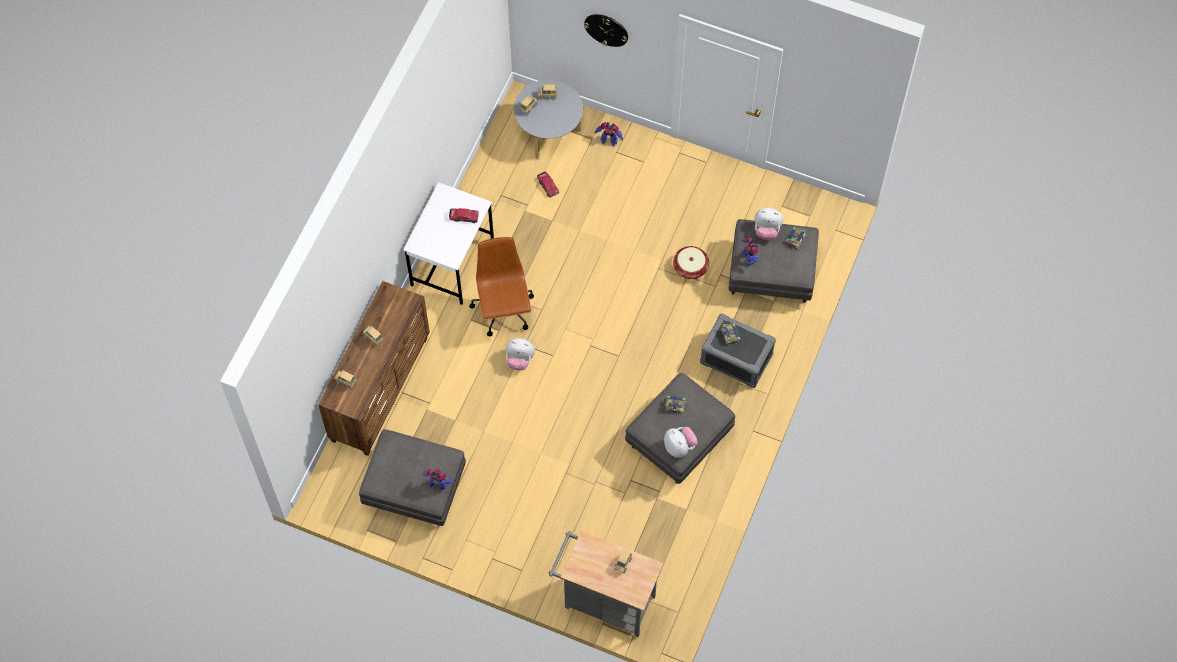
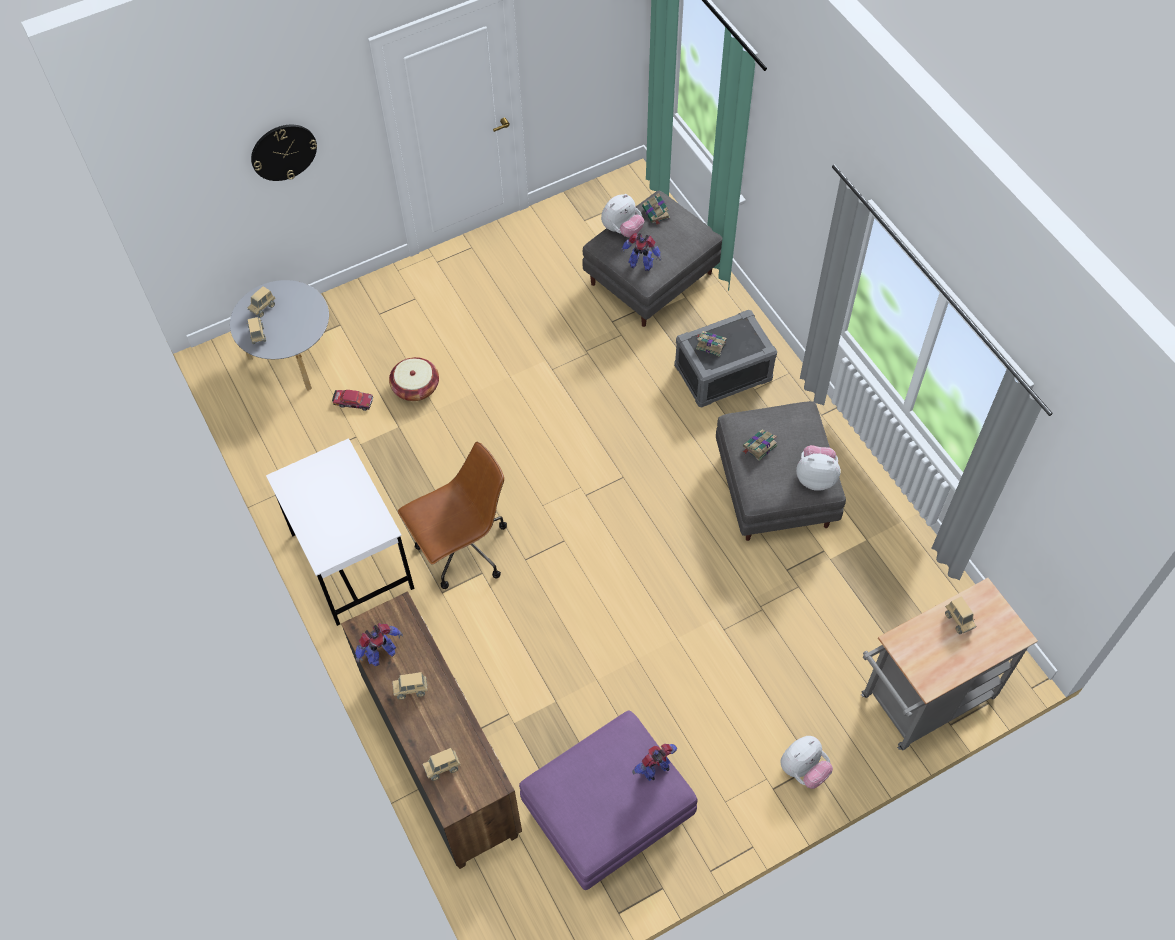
camera: 50 degrees left, 5 degrees down
(413, 488) = (607, 814): grey ottoman -> purple ottoman
(464, 217) = (339, 479): toy car -> none
(504, 310) = (462, 550): brown office chair -> brown office chair turned 120 degrees clockwise
(519, 360) = (539, 577): plush toy -> plush toy (803, 769)
(609, 140) = (358, 311): toy robot -> toy robot (380, 654)
(690, 267) = (579, 341): basket -> basket (416, 387)

